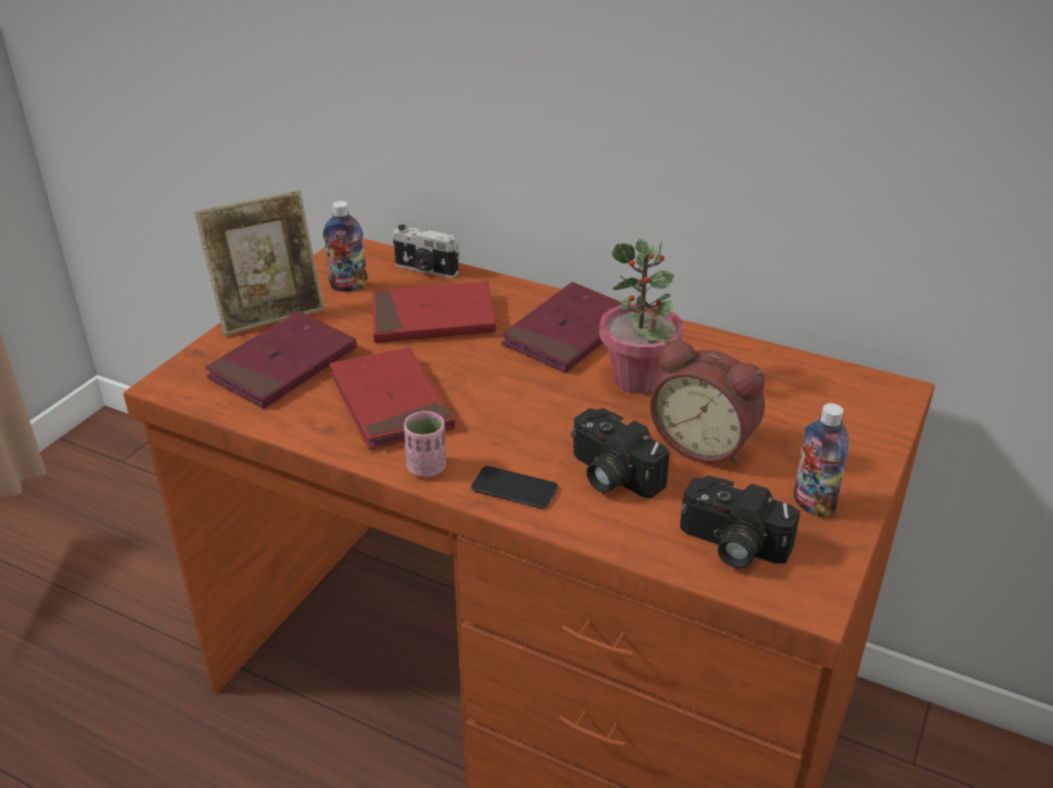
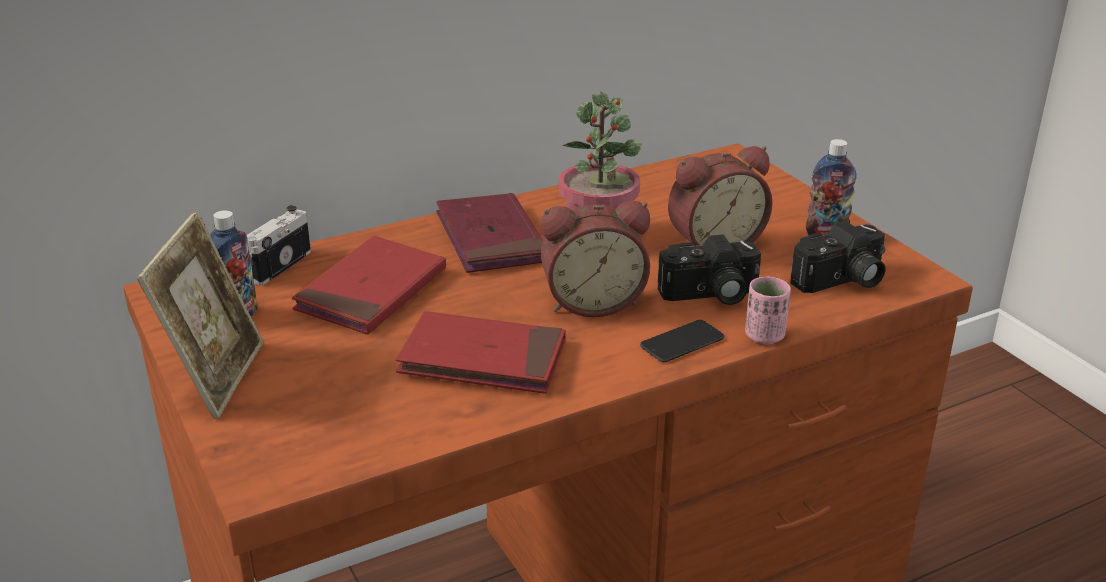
camera: 55 degrees left, 5 degrees down
(283, 365) = (331, 399): red book -> none
(425, 270) = (278, 265): camera -> camera turned 150 degrees clockwise
(427, 468) = (606, 374): pink cup -> pink cup (764, 336)
(528, 418) = (592, 301): none -> alarm clock

